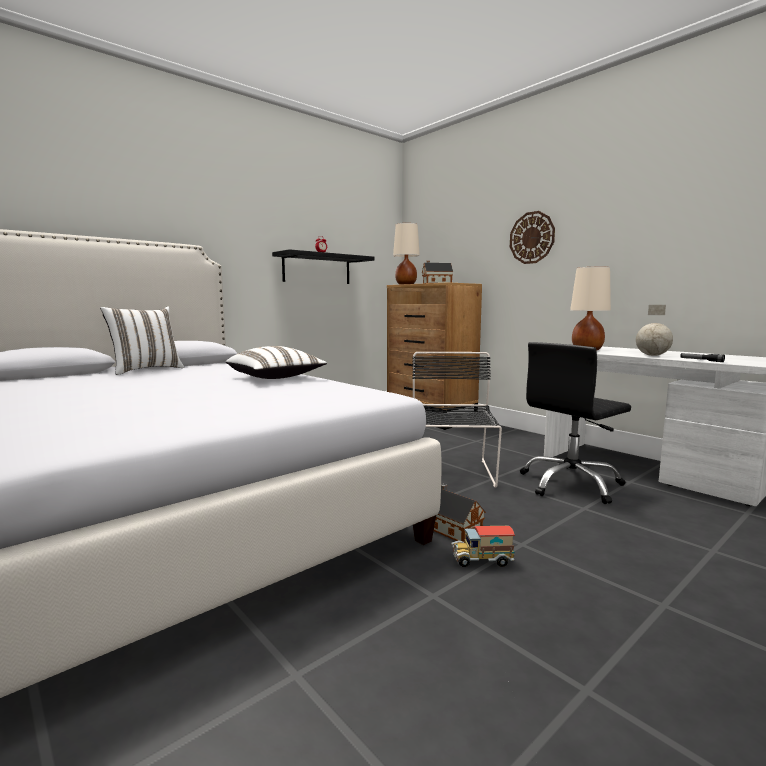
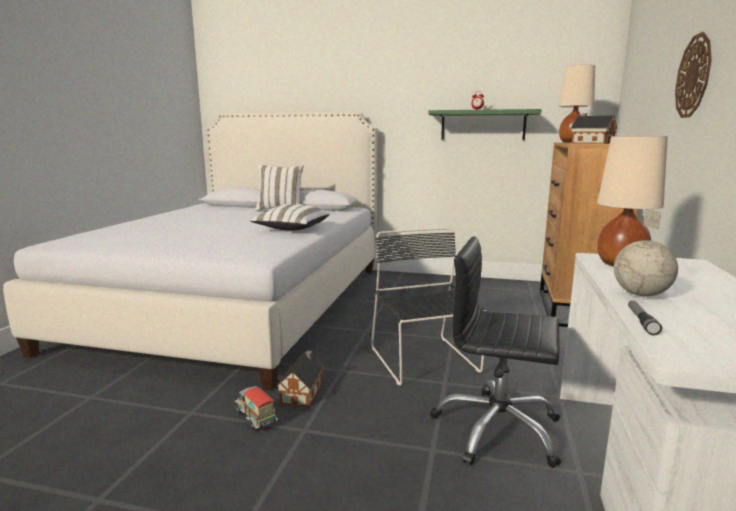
camera: 55 degrees right, 5 degrees up
(317, 269) = (483, 125): black shelf -> green shelf
(451, 474) = (425, 361): black chair -> black chair turned 75 degrees counterclockwise

